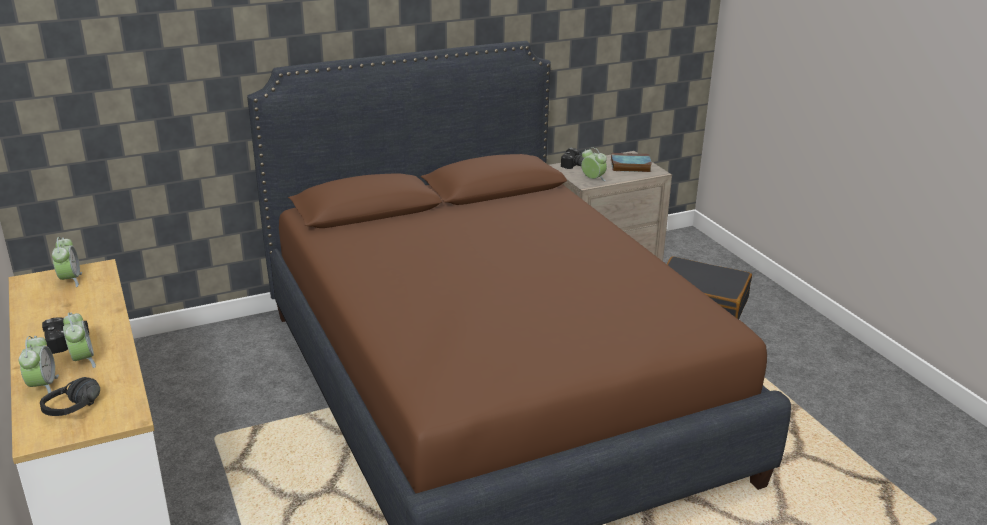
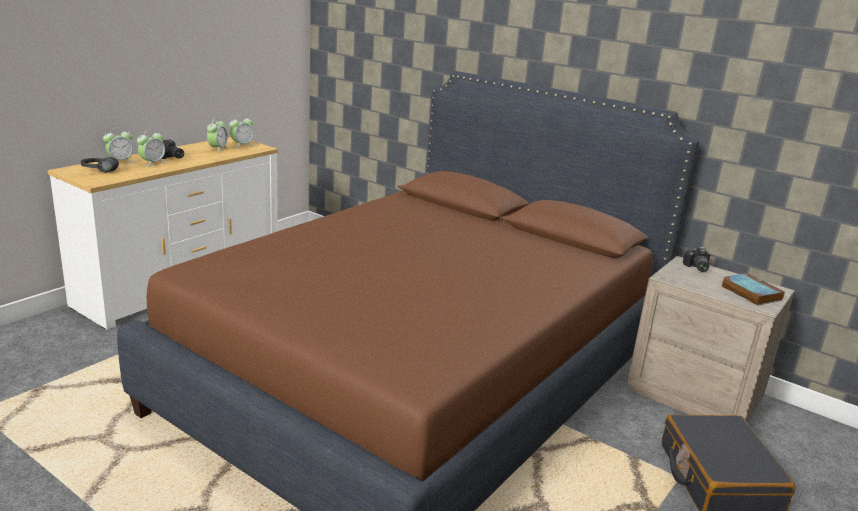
camera: 60 degrees right, 5 degrees down
(593, 179) = (682, 279): alarm clock -> alarm clock (218, 149)

